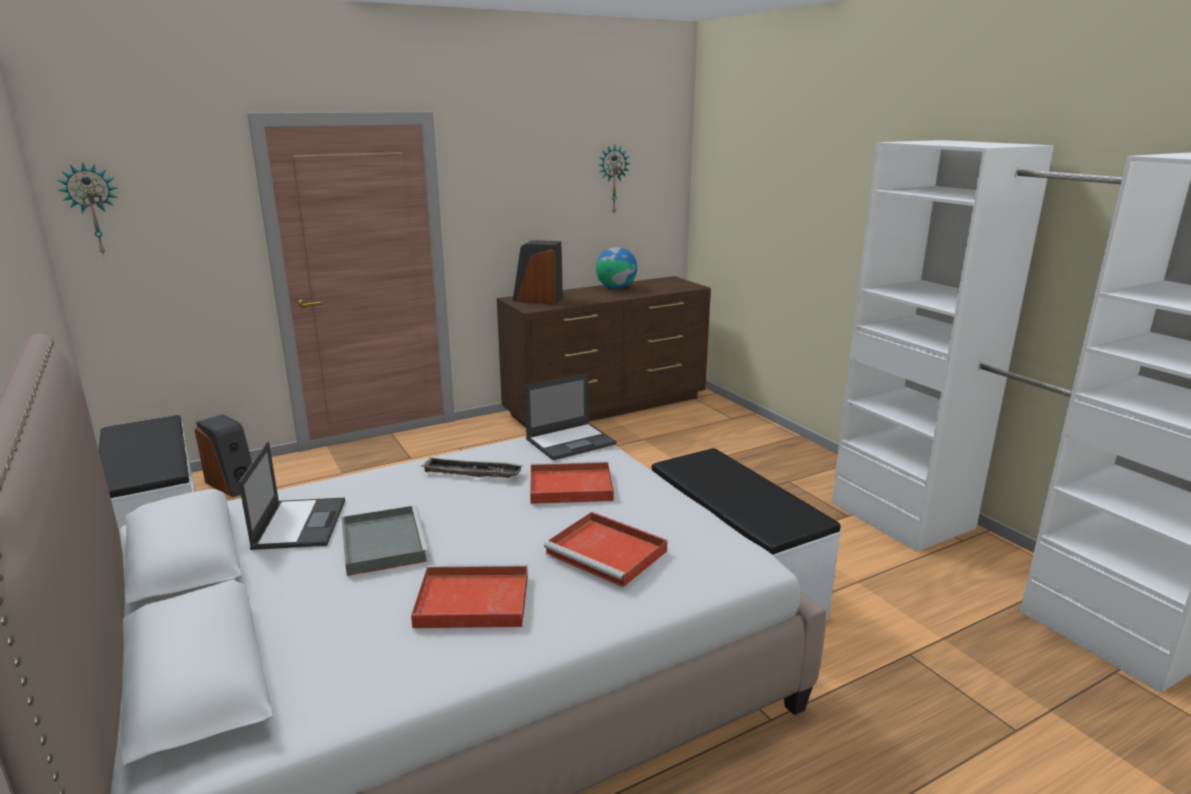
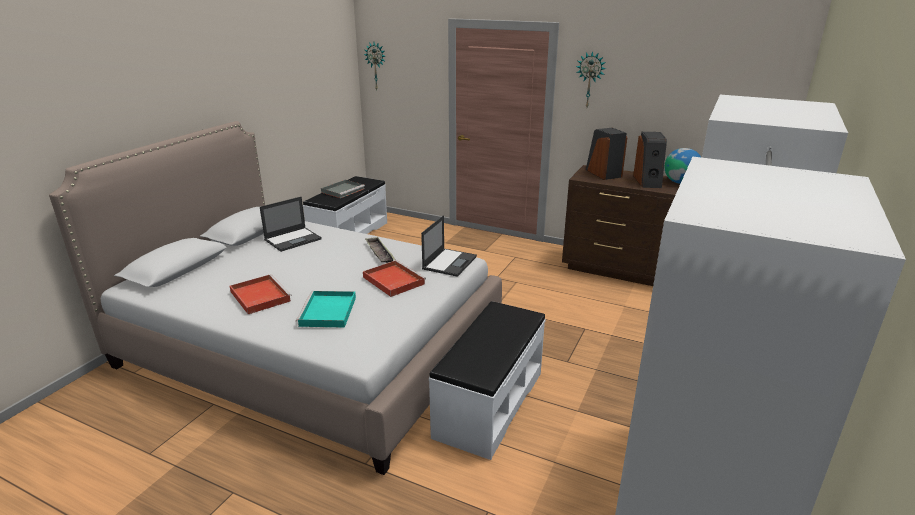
camera: 55 degrees right, 5 degrees up
(233, 484) = (402, 226): speaker -> speaker (648, 181)
(382, 543) = (292, 260): grey tray -> grey tray (343, 190)
(571, 441) = (449, 262): laptop -> laptop turned 90 degrees counterclockwise
(608, 553) = (328, 312): red tray -> turquoise tray
(612, 179) = (709, 89): wall clock -> wall clock (590, 80)

